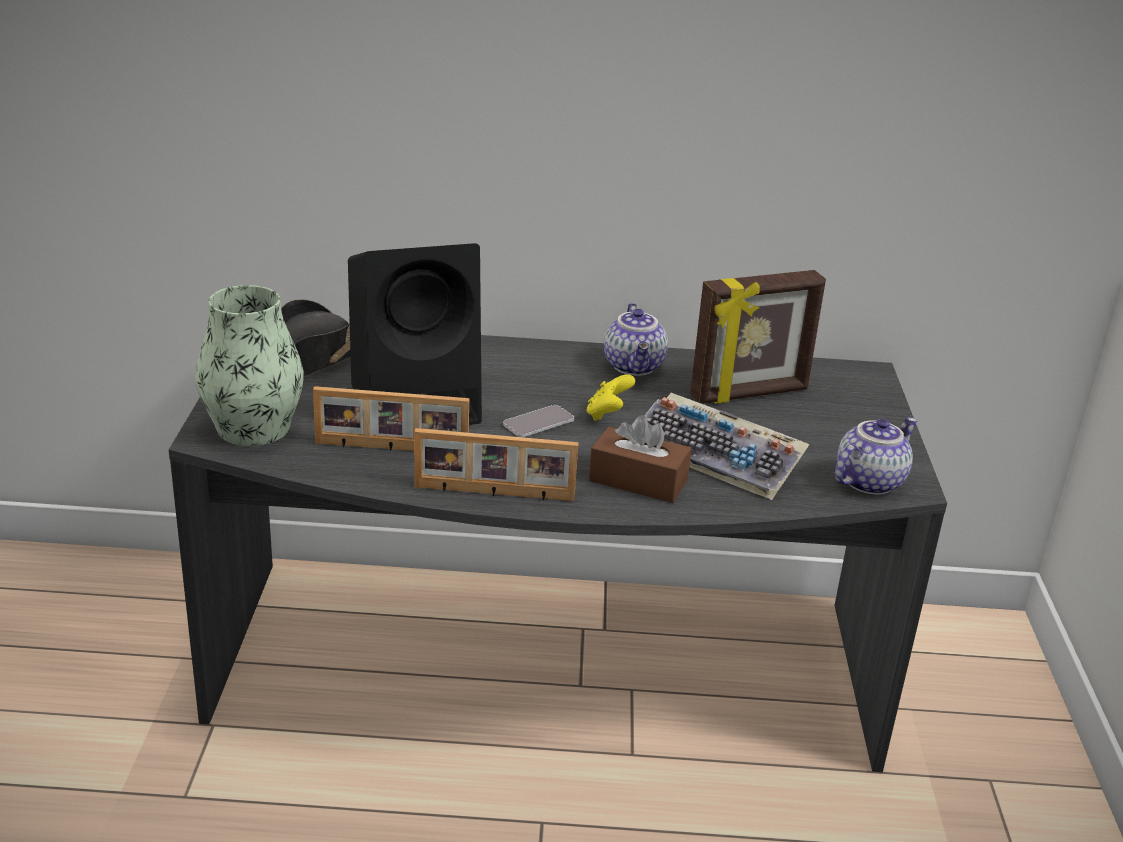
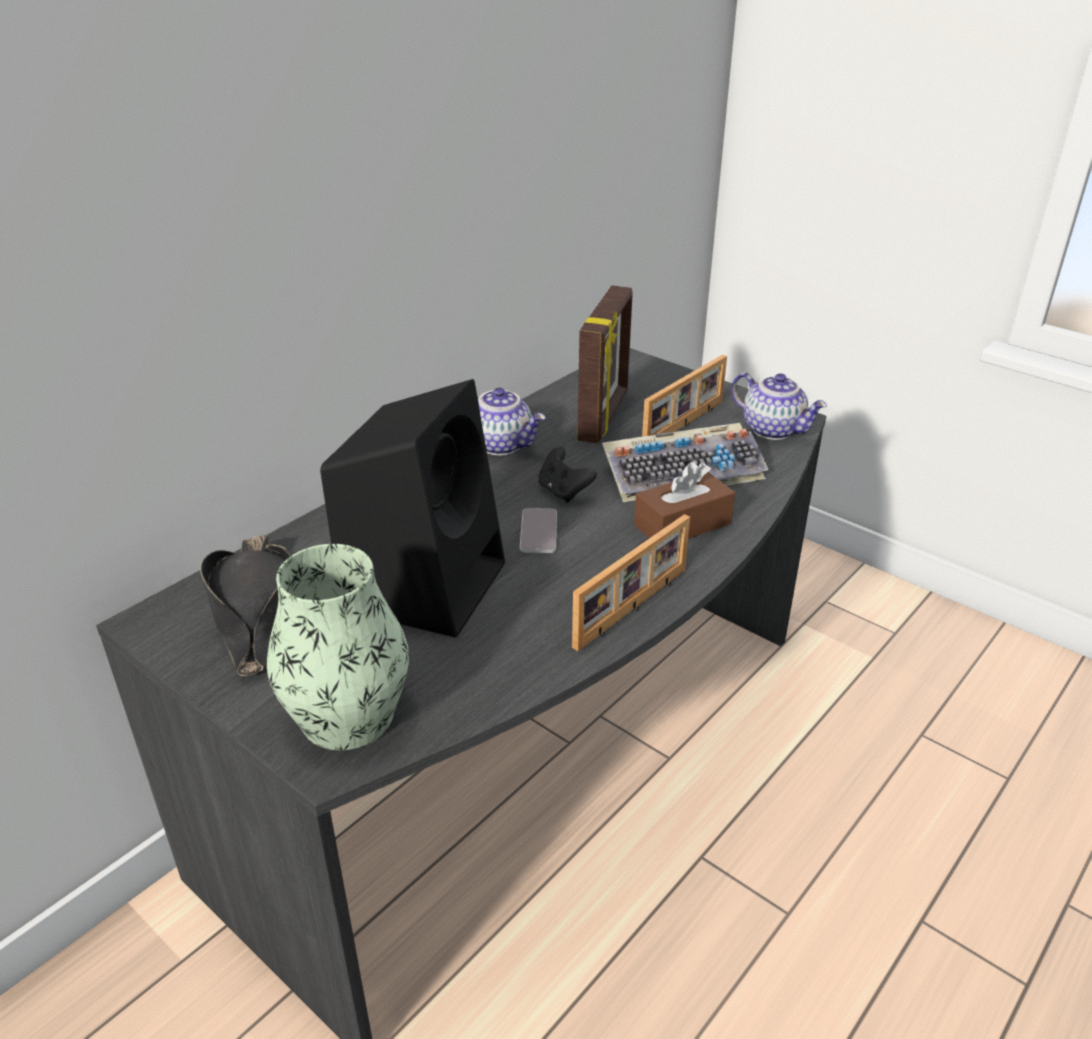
camera: 50 degrees left, 5 degrees up
(391, 449) = (493, 636): picture frame -> picture frame (685, 425)
(608, 414) = (563, 491): yellow game controller -> black game controller
(868, 481) = (774, 429): teapot -> teapot turned 135 degrees clockwise

